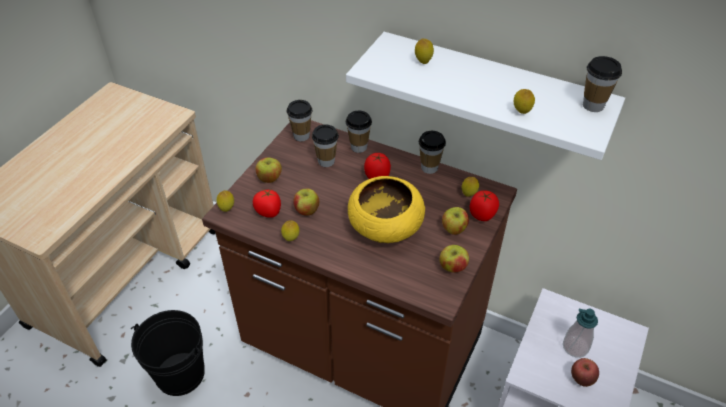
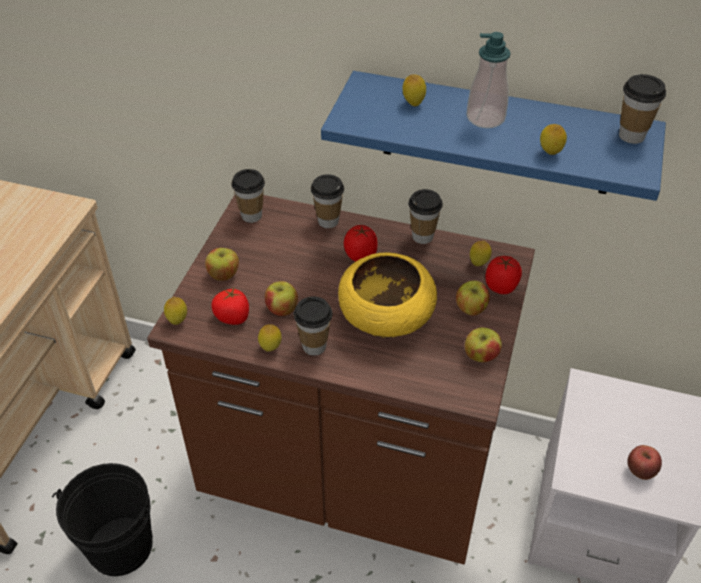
camera: 10 degrees left, 0 degrees up
(326, 161) = (291, 244): cup -> cup (314, 346)
(492, 93) = (497, 134): white shelf -> blue shelf
(575, 347) = (624, 434): soap dispenser -> soap dispenser (485, 118)

